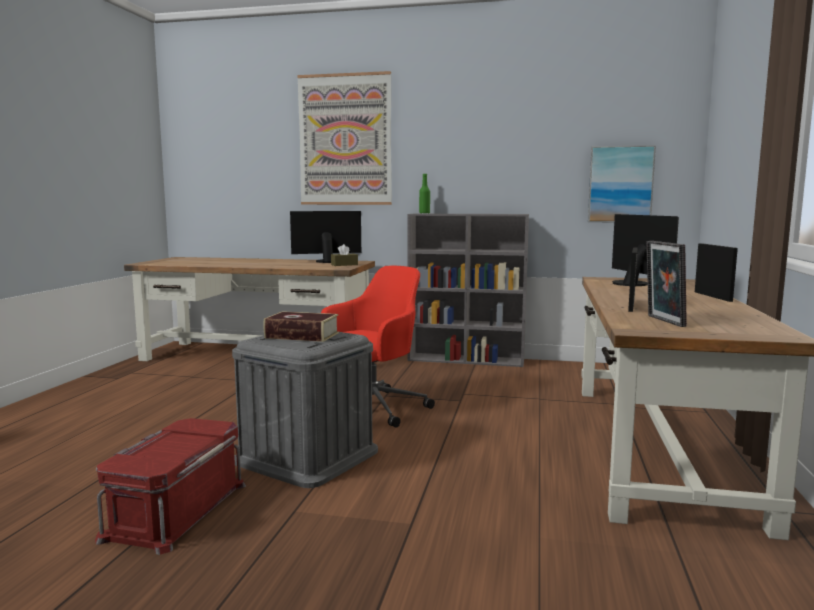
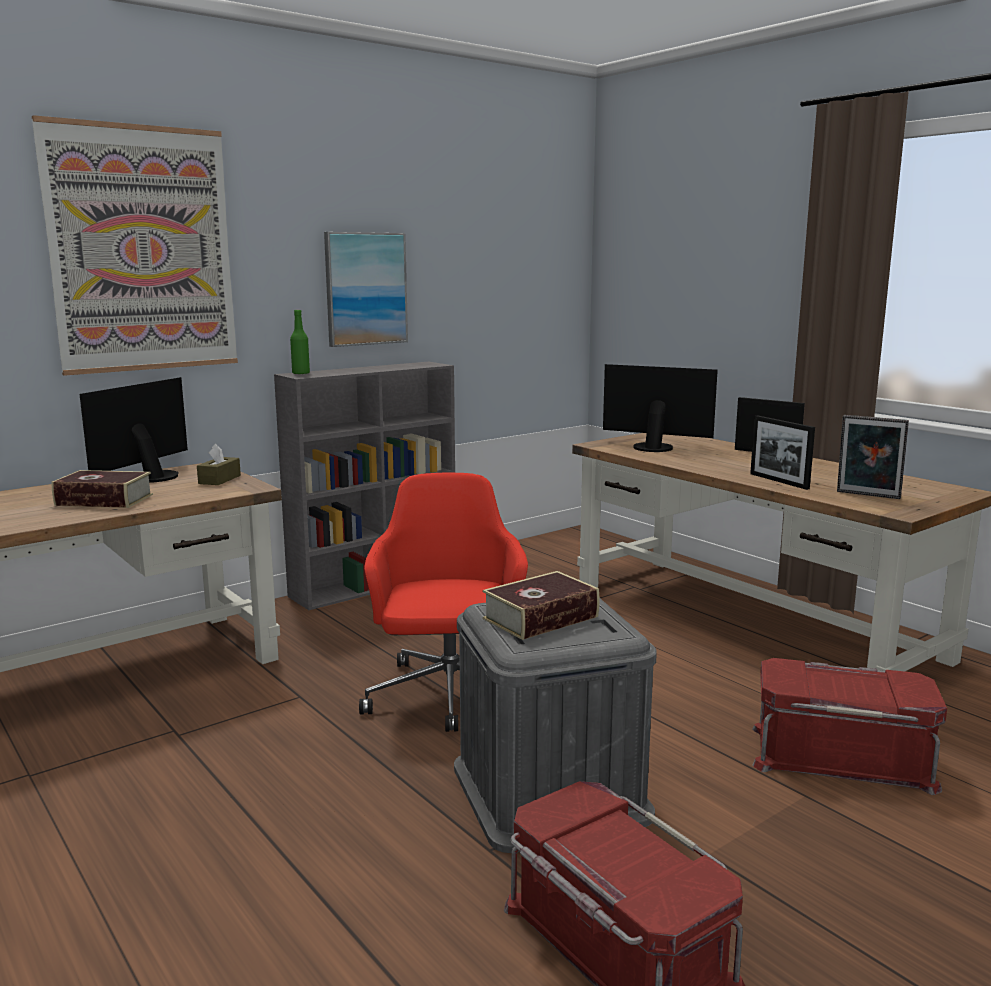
camera: 50 degrees left, 5 degrees up
(281, 264) = (104, 500): none -> book
(491, 524) = (841, 756): none -> red storage box
(620, 184) = (520, 315): picture -> picture (365, 289)

